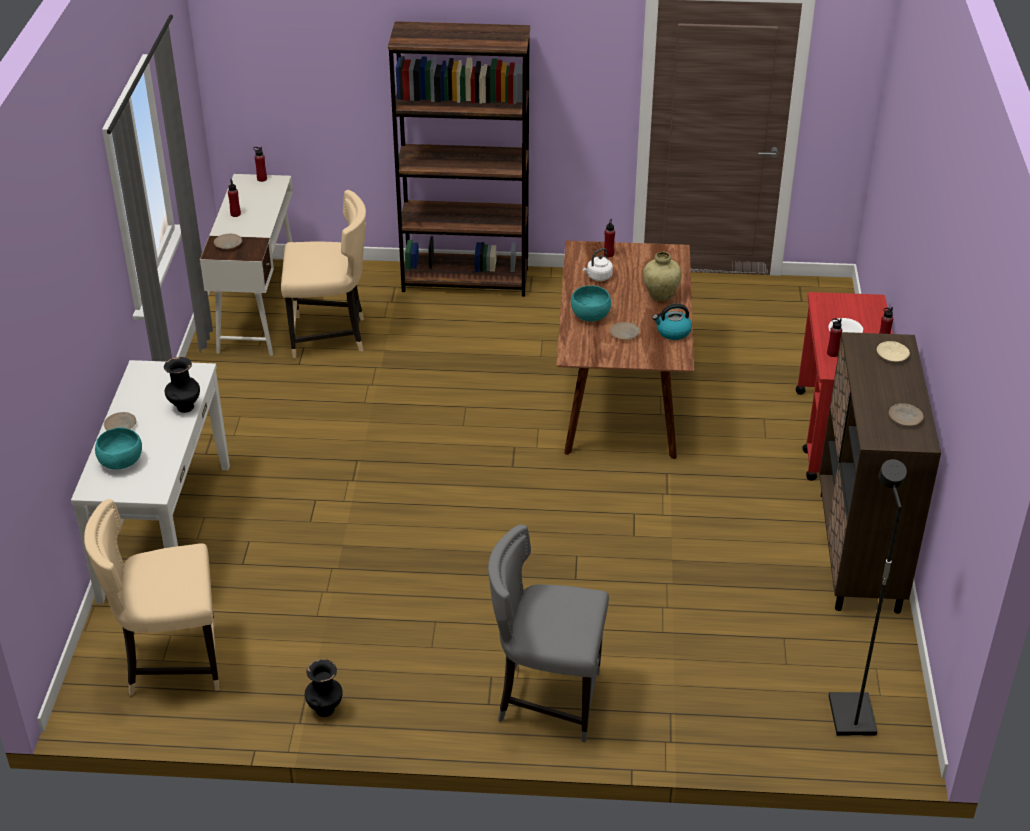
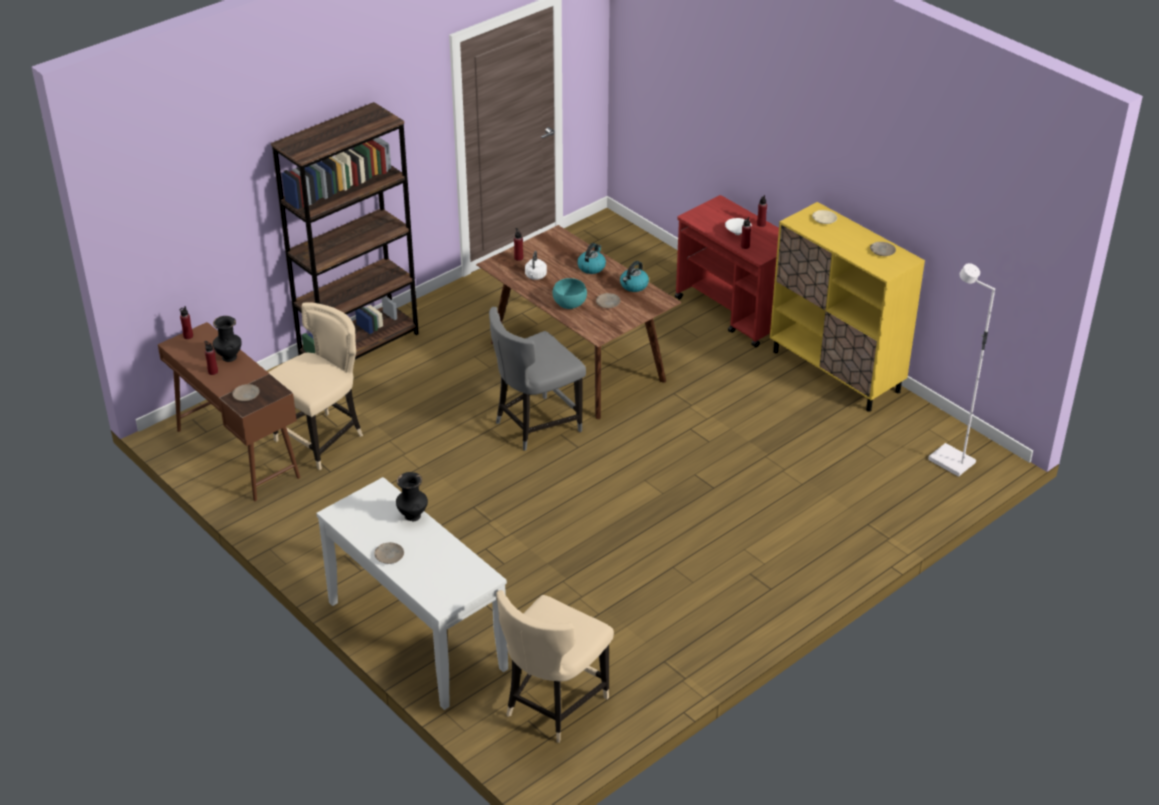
camera: 45 degrees left, 0 degrees up
(121, 462) = (430, 576): turquoise bowl -> none
(259, 310) = (237, 453): white desk -> brown desk
(325, 709) = (687, 659): black vase -> black vase (229, 357)
(547, 699) = (797, 563): grey chair -> grey chair (535, 425)
(660, 295) = (591, 267): beige vase -> kettle
(850, 715) = (950, 462): black floor lamp -> white floor lamp
(859, 551) = (836, 372): brown cabinet -> yellow cabinet

